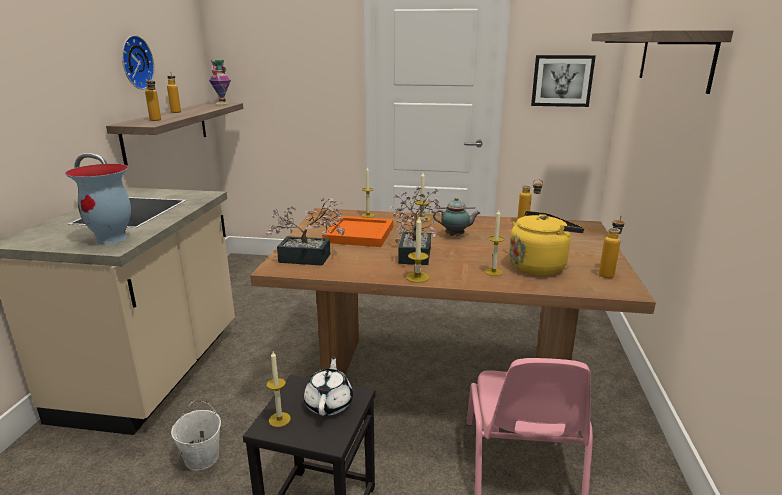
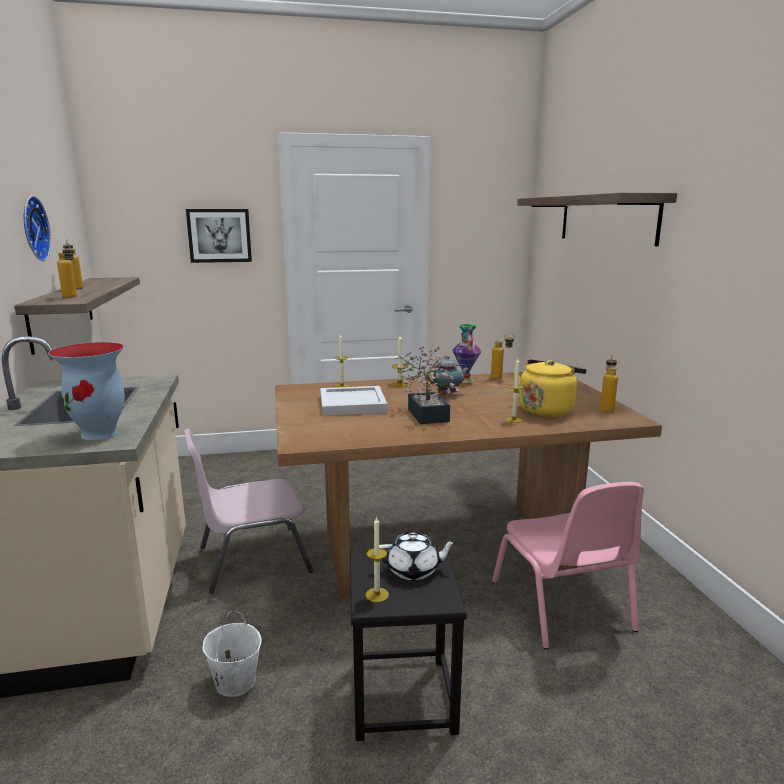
camera: 20 degrees left, 5 degrees down
(222, 103) = (115, 278): vase -> vase (465, 380)
(276, 355) = (252, 559): none -> pink chair
(310, 259) = (327, 431): potted plant -> none
(329, 403) = (414, 570): white teapot -> white teapot turned 105 degrees clockwise
(358, 234) = (351, 404): orange tray -> white tray
(417, 277) = (451, 433): candle -> none
(562, 81) = (481, 244): picture -> picture (219, 235)

